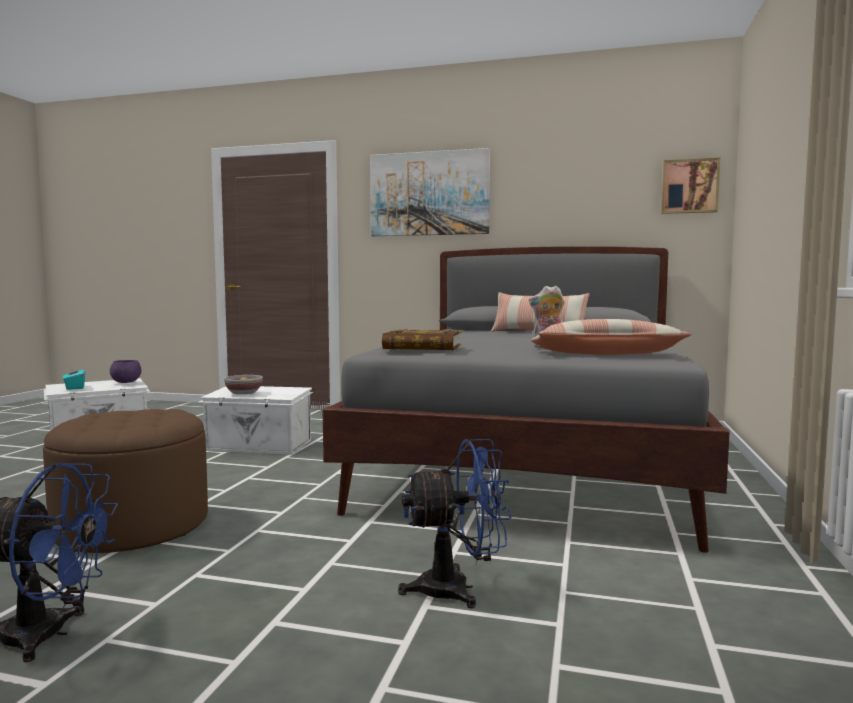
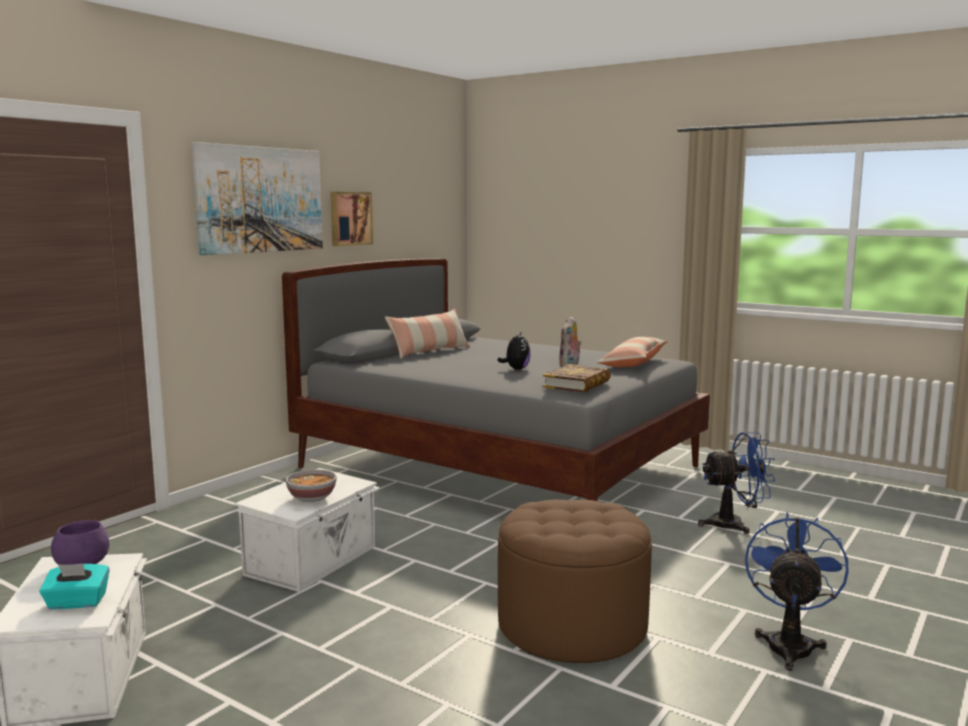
camera: 70 degrees left, 5 degrees up
(457, 589) = (734, 524): blue fan -> blue fan turned 75 degrees clockwise
(486, 341) = (516, 369): none -> plush toy
(689, 186) = (446, 203): picture -> picture (350, 218)

